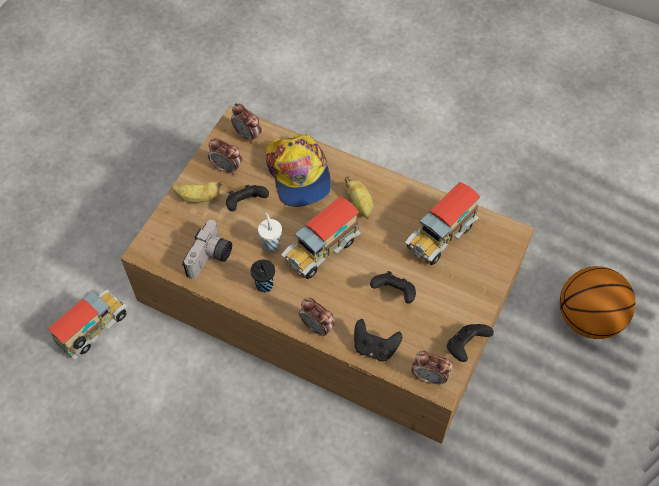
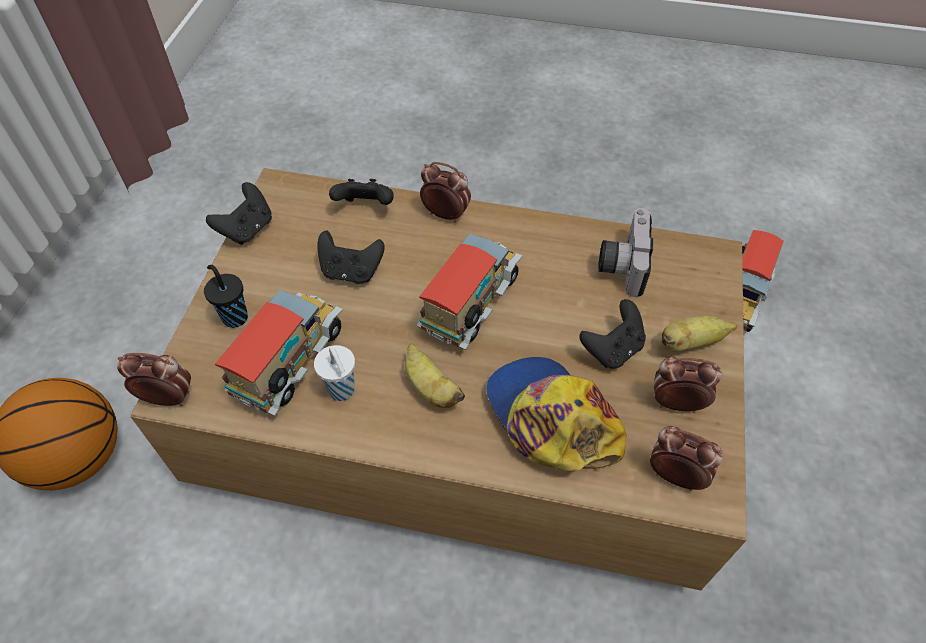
camera: 165 degrees right, 5 degrees down
(265, 286) = (531, 245): black cup -> black cup (234, 317)
(271, 244) = (547, 299): white cup -> white cup (342, 391)
(429, 377) = (292, 191): alarm clock -> alarm clock (168, 398)

